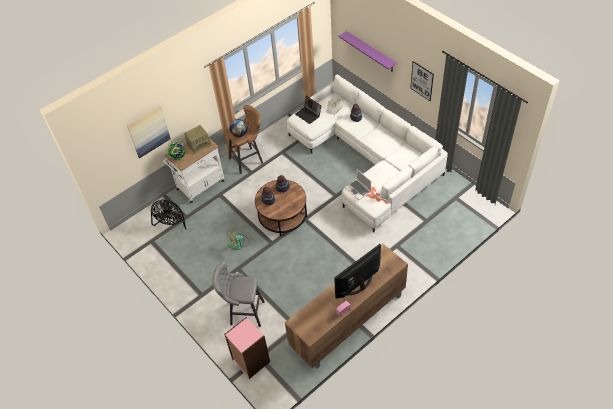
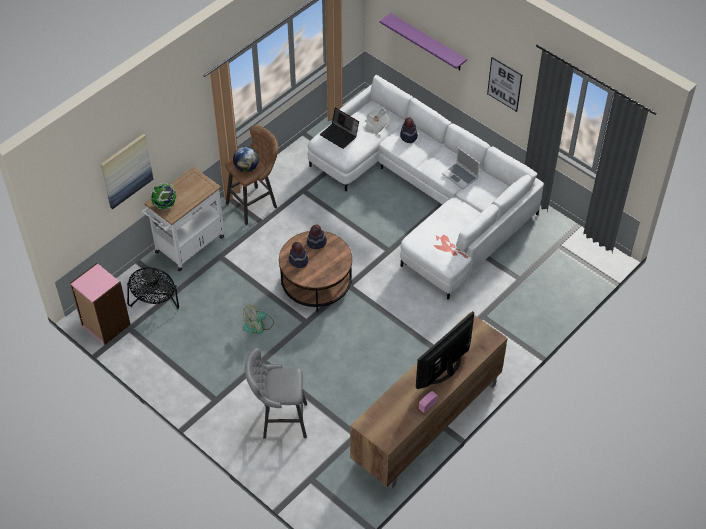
camera: 10 degrees left, 0 degrees up
(199, 145) = (192, 186): radio -> none
(250, 361) = (299, 485): pink bookcase -> pink bookcase (105, 325)
(358, 190) = (424, 241): laptop -> laptop (460, 176)

